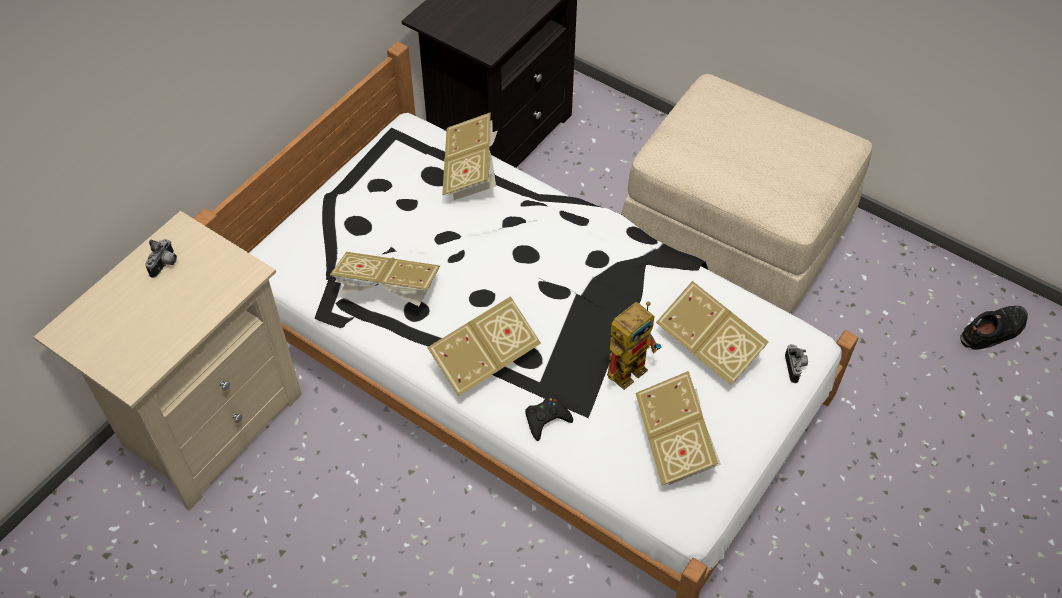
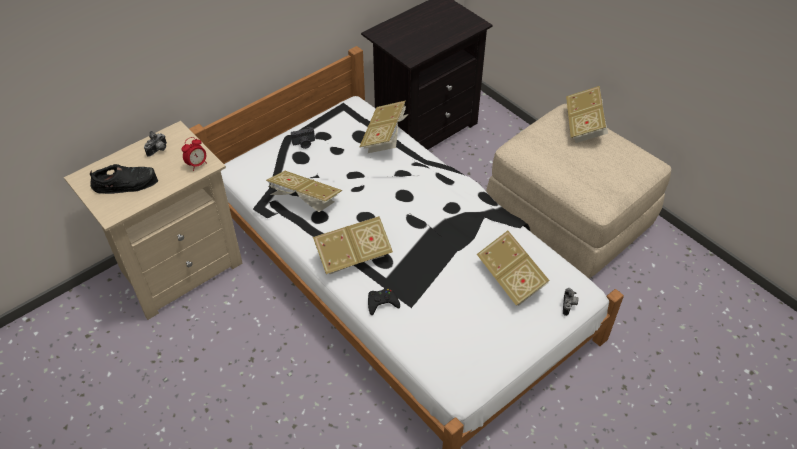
camera: 15 degrees right, 5 degrees down
(233, 276) = (197, 164): none -> alarm clock
(356, 203) = (304, 144): none -> camera
(630, 365) = (452, 279): toy robot -> none
(675, 442) = (466, 337): book -> book (584, 126)
(993, 330) = (741, 320): black shoe -> black shoe (126, 183)

